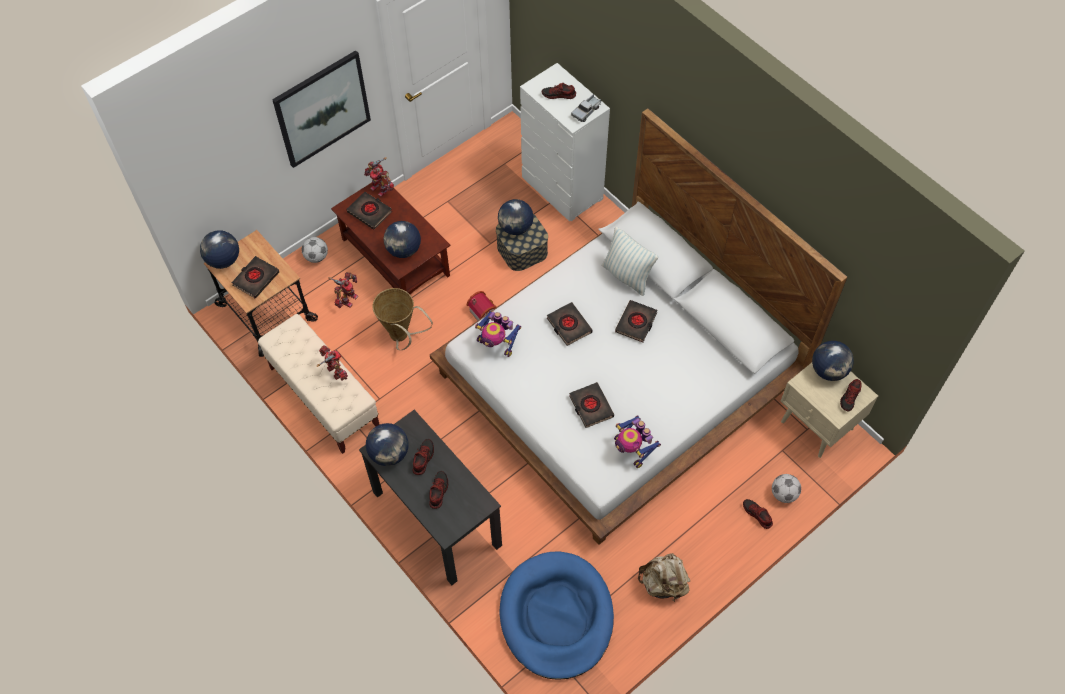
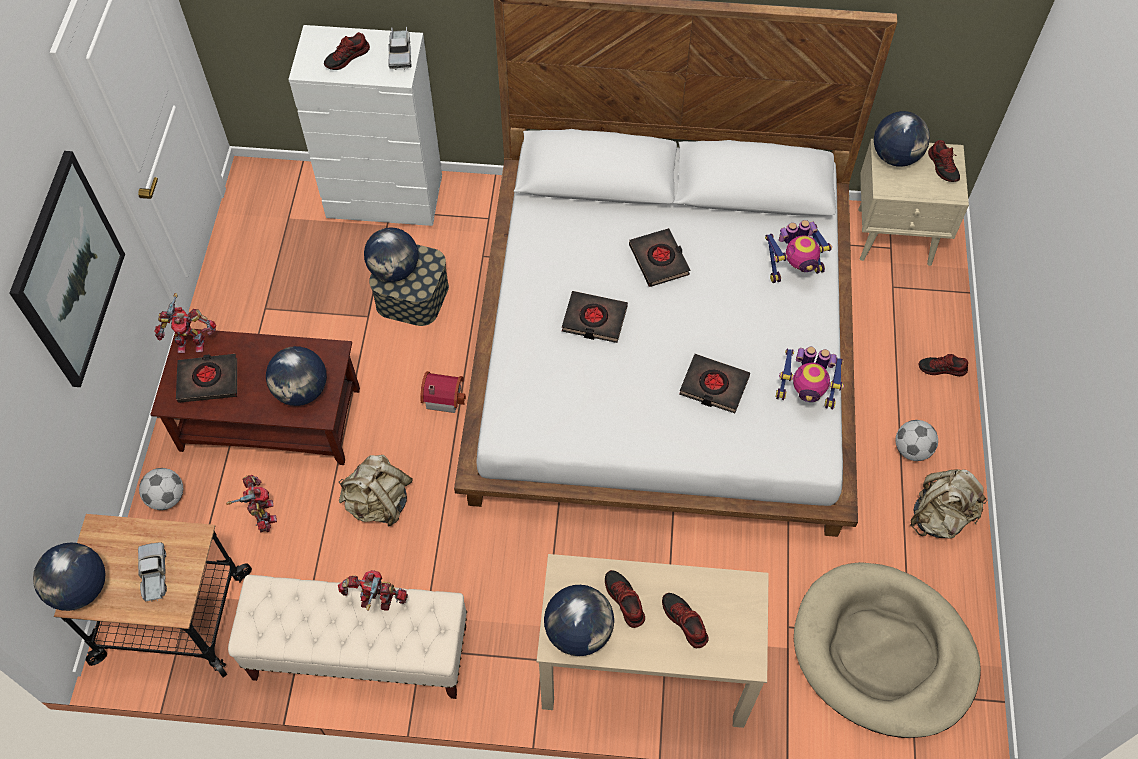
camera: 45 degrees left, 0 degrees up
(256, 279) = (154, 575): black book -> toy truck
(402, 337) = (379, 503): basket -> beige backpack
(436, 518) = (644, 669): black desk -> beige desk
(497, 343) = (538, 404): toy robot -> toy robot (794, 269)
(556, 616) = (883, 652): blue dog bed -> beige dog bed
(627, 276) = (593, 219): pillow -> none
(783, 494) = (941, 327): football -> football (912, 450)

